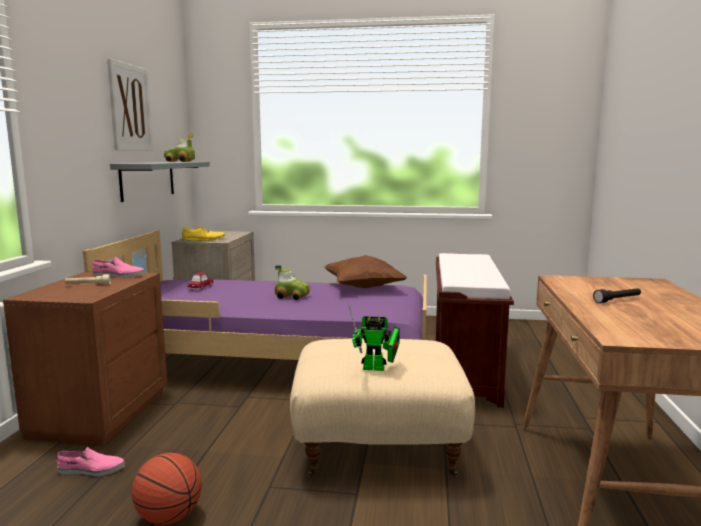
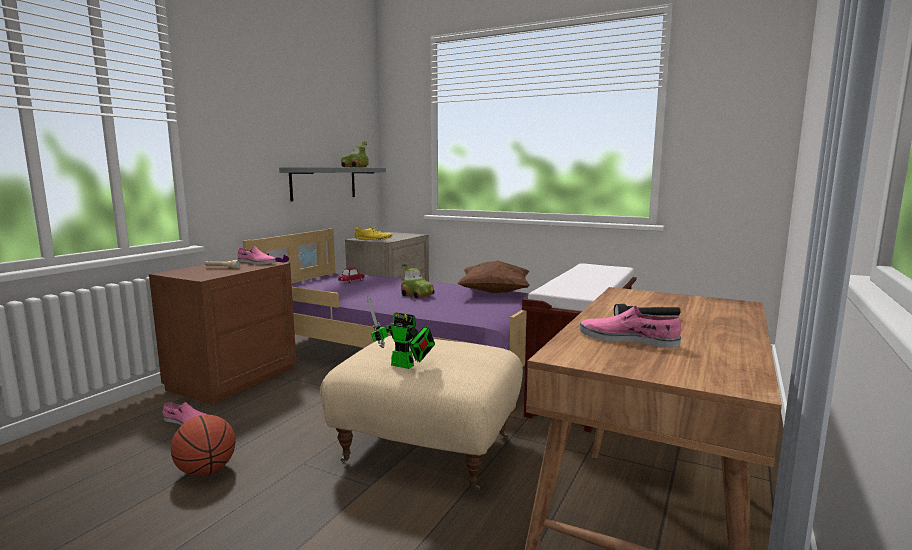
camera: 20 degrees right, 0 degrees up
(130, 108) = (305, 119): picture -> none
(637, 319) = (628, 339): none -> pink shoe

